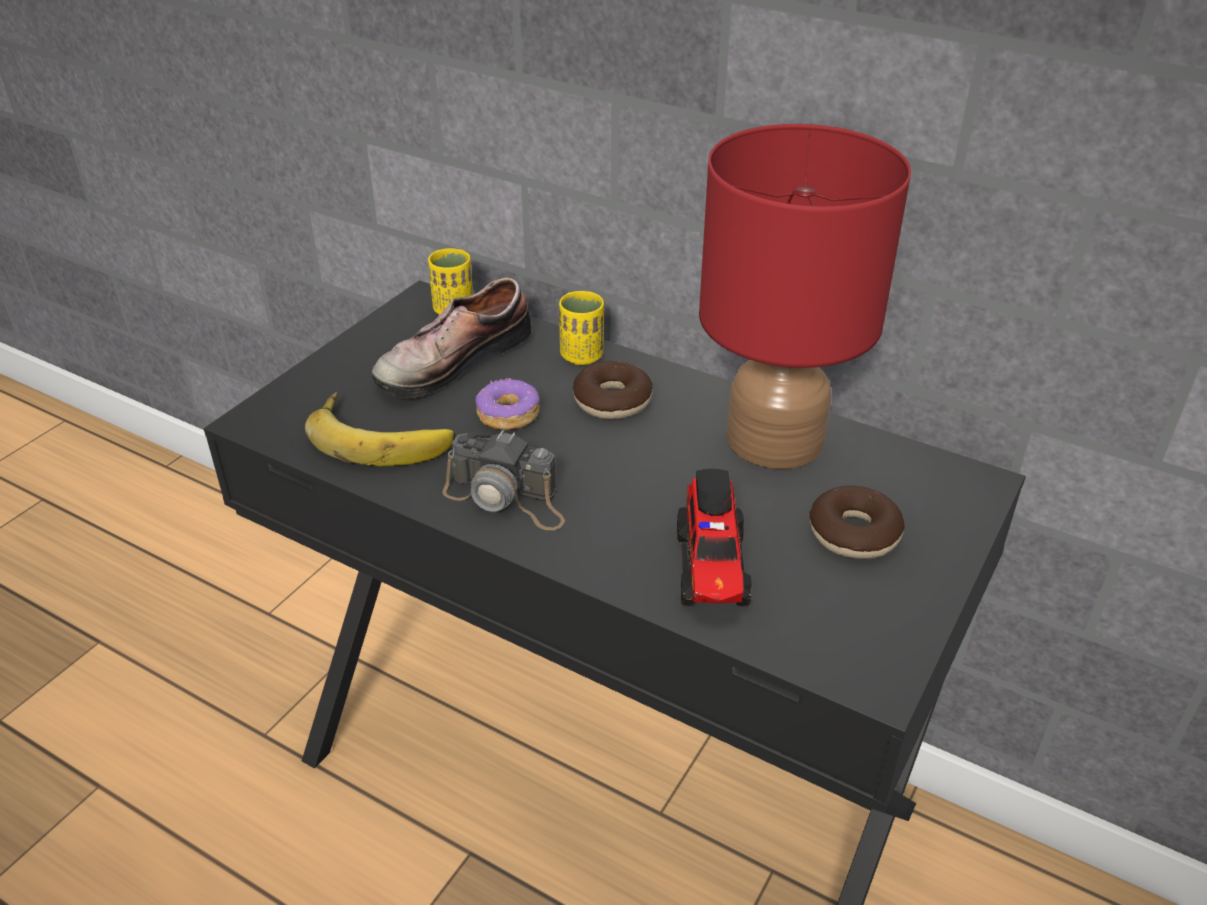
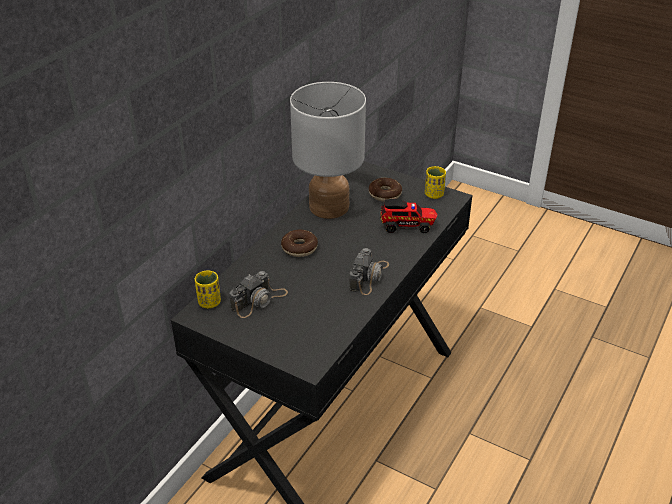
camera: 90 degrees left, 0 degrees up
(383, 436) = (324, 317): banana -> none
(450, 359) = (259, 300): shoe -> camera
(507, 414) = (308, 279): donut -> none
(582, 356) = (261, 257): yellow cup -> yellow cup (434, 194)
(773, 438) = (328, 207): red table lamp -> grey table lamp

